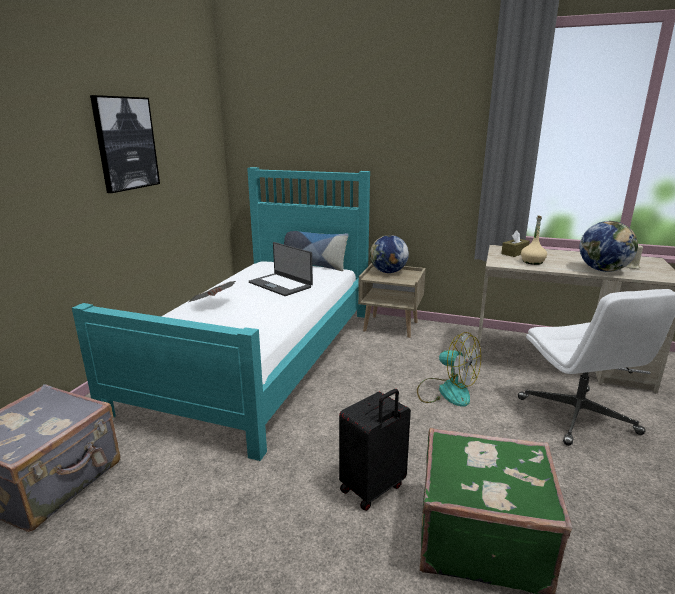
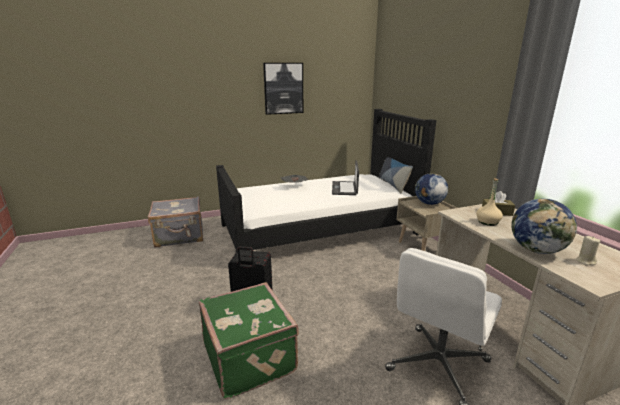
camera: 50 degrees right, 0 degrees up
(260, 356) = (319, 229): turquoise bed -> black bed
(446, 391) = (377, 296): fan -> none

